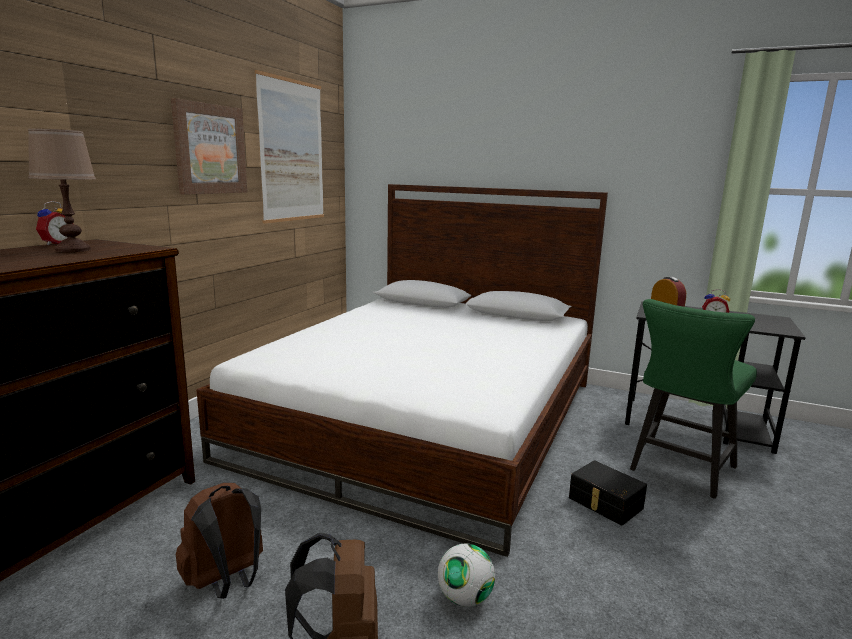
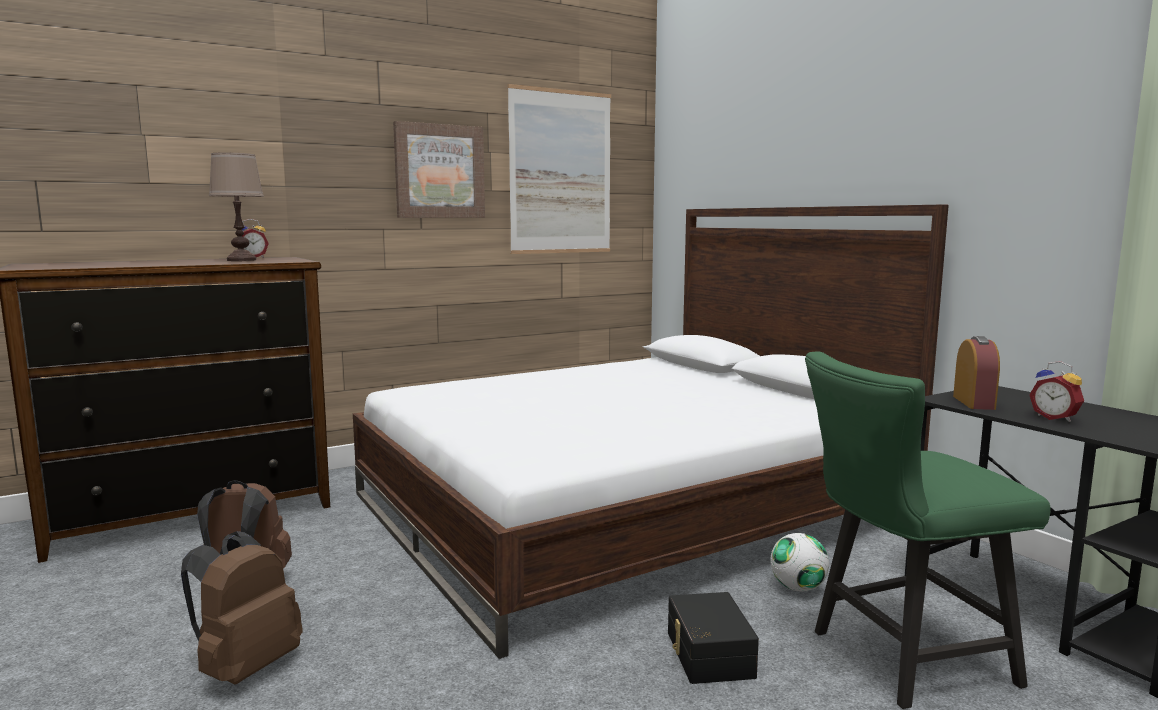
camera: 35 degrees right, 5 degrees down
(464, 598) = (401, 674): football -> football (797, 588)

